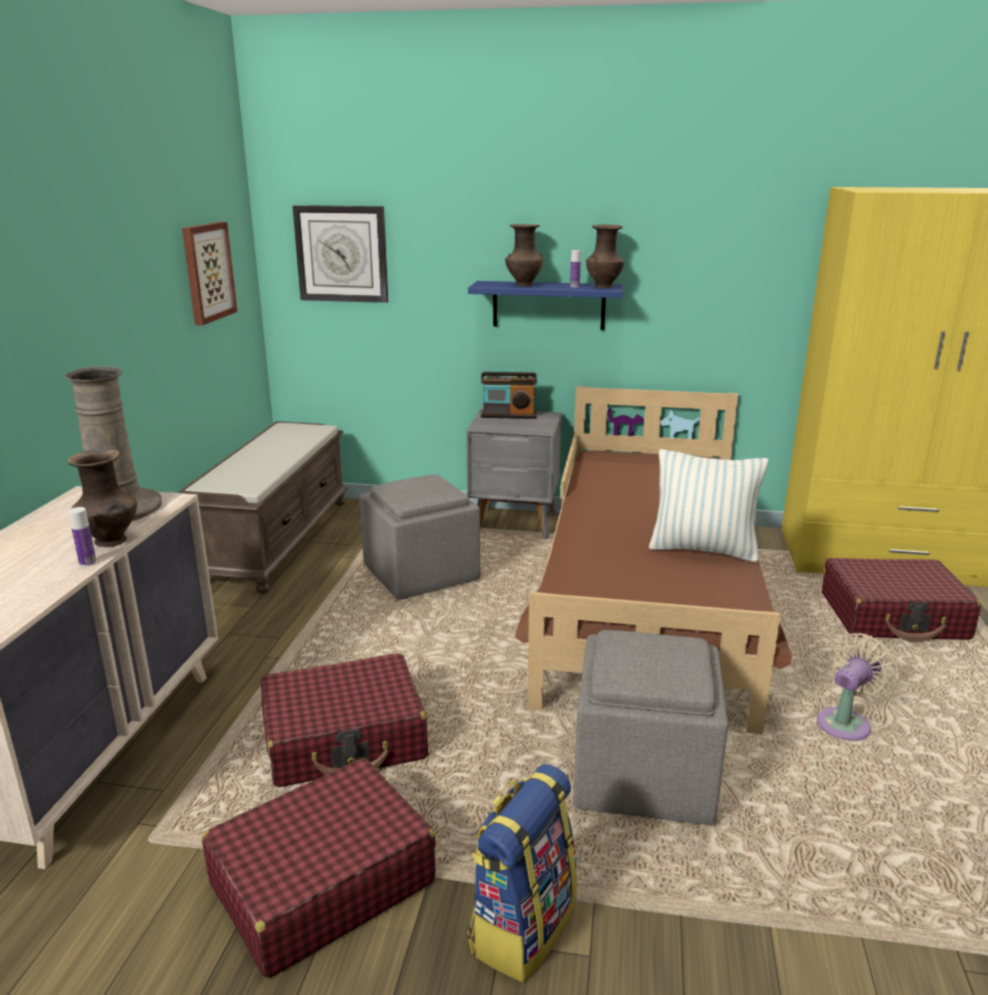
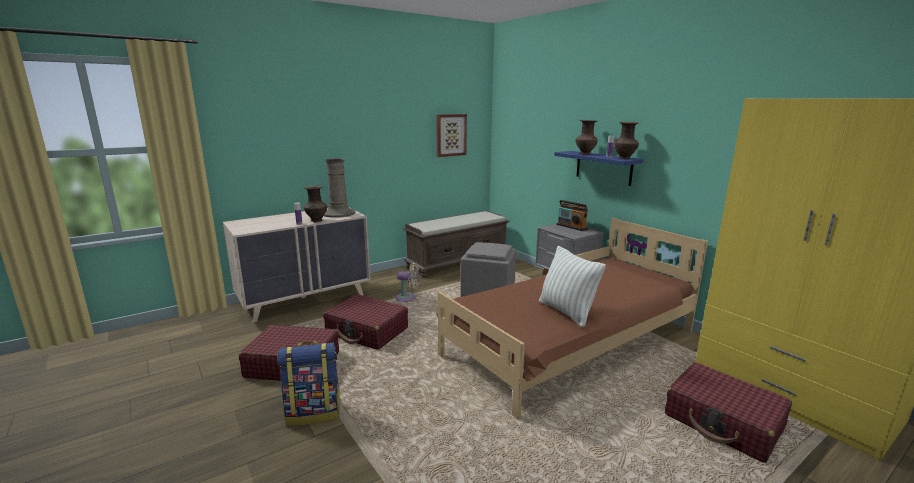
camera: 45 degrees right, 5 degrees down
(342, 254) = (519, 132): wall clock -> none
(645, 774) = (439, 400): grey ottoman -> none
(846, 723) = (575, 444): beige fan -> beige fan (408, 298)

